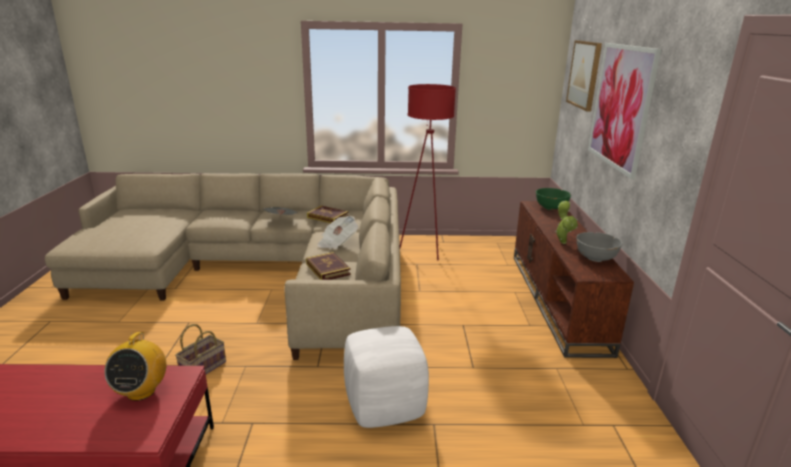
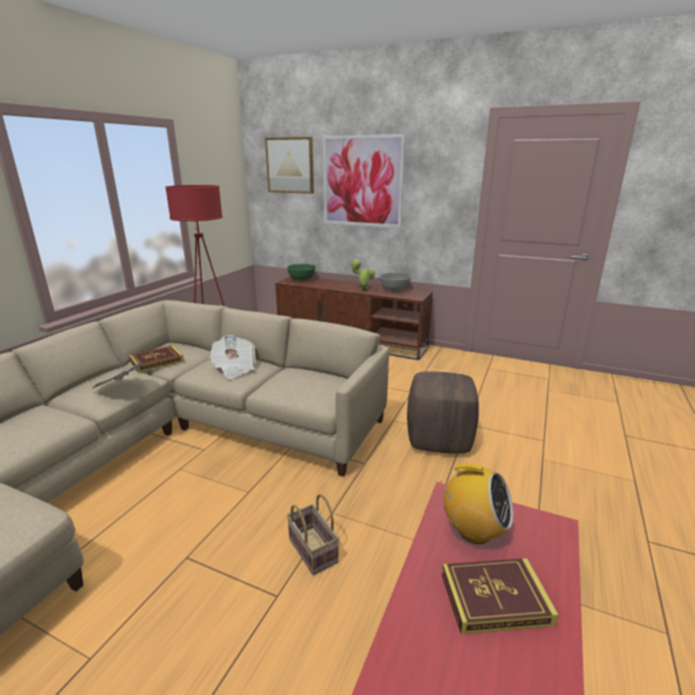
camera: 65 degrees left, 0 degrees up
(328, 269) = (292, 382): book -> book (495, 599)
(385, 406) = (439, 439): white ottoman -> brown ottoman

